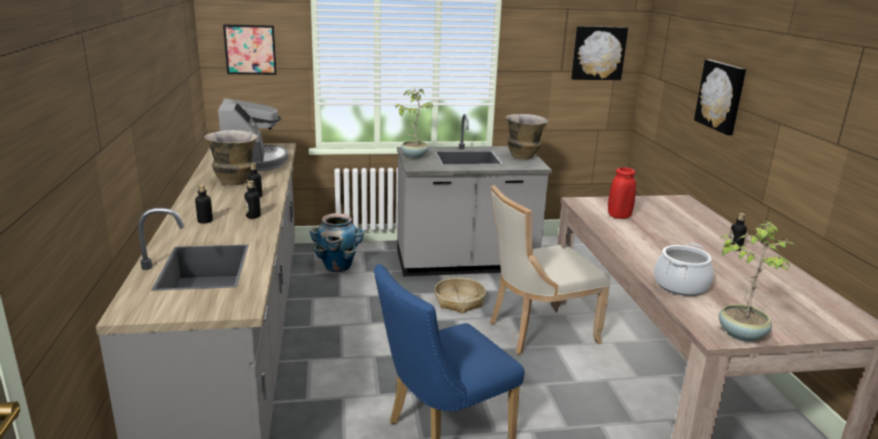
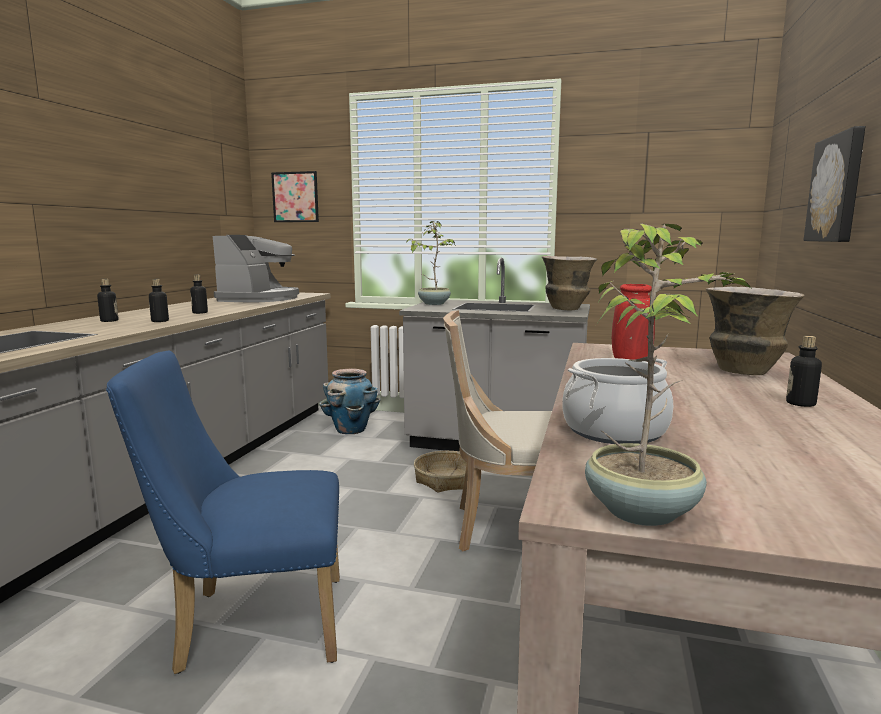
camera: 25 degrees right, 10 degrees down
(235, 182) = (208, 306): vase -> vase (744, 371)
(598, 53) = (694, 186): picture -> none

